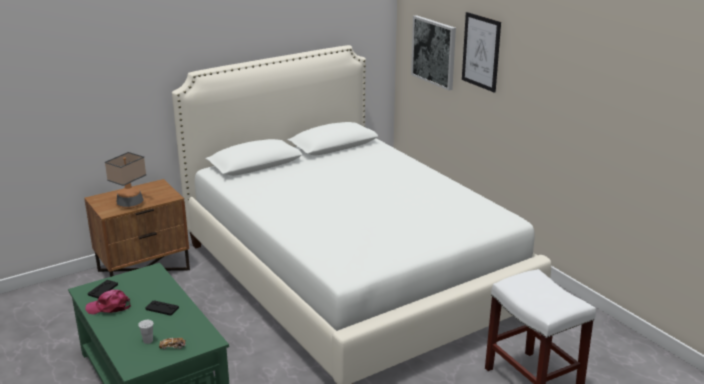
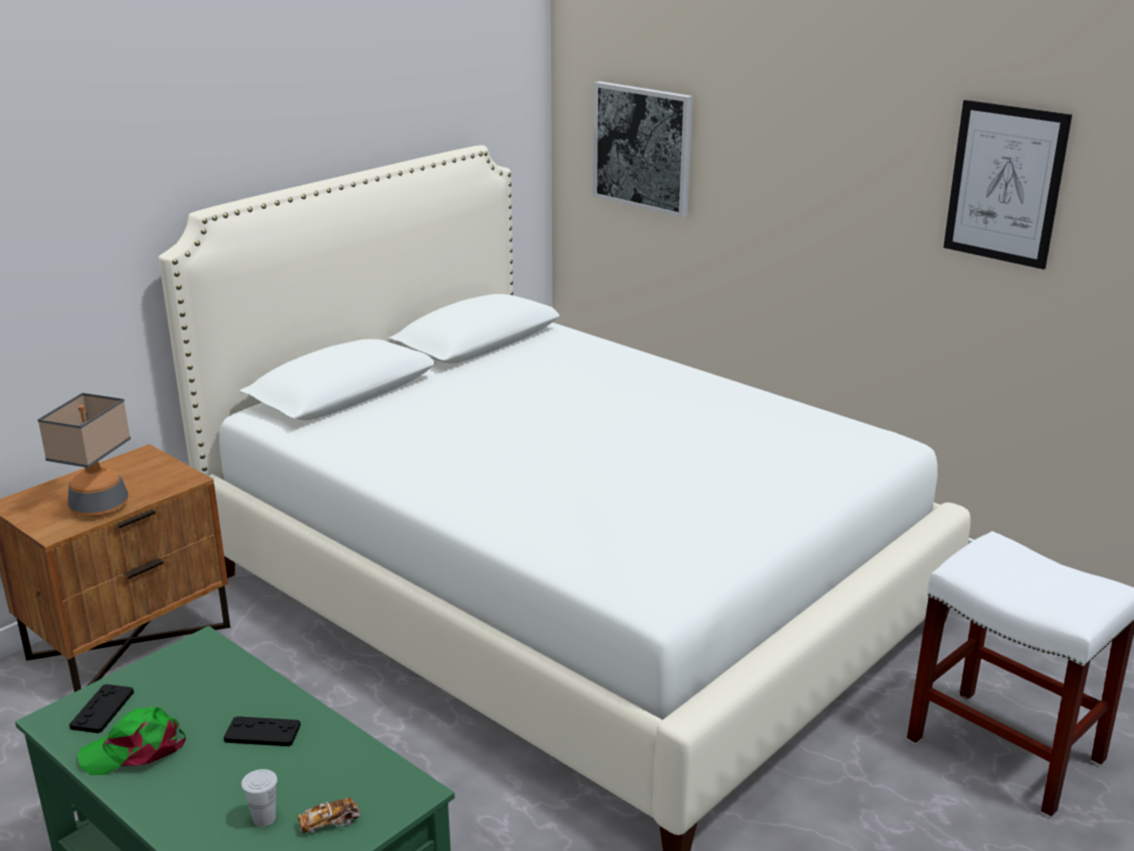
camera: 15 degrees left, 0 degrees up
(109, 307) = (135, 750): pink cap -> green cap
(481, 51) = (753, 136): picture -> picture (1005, 184)

